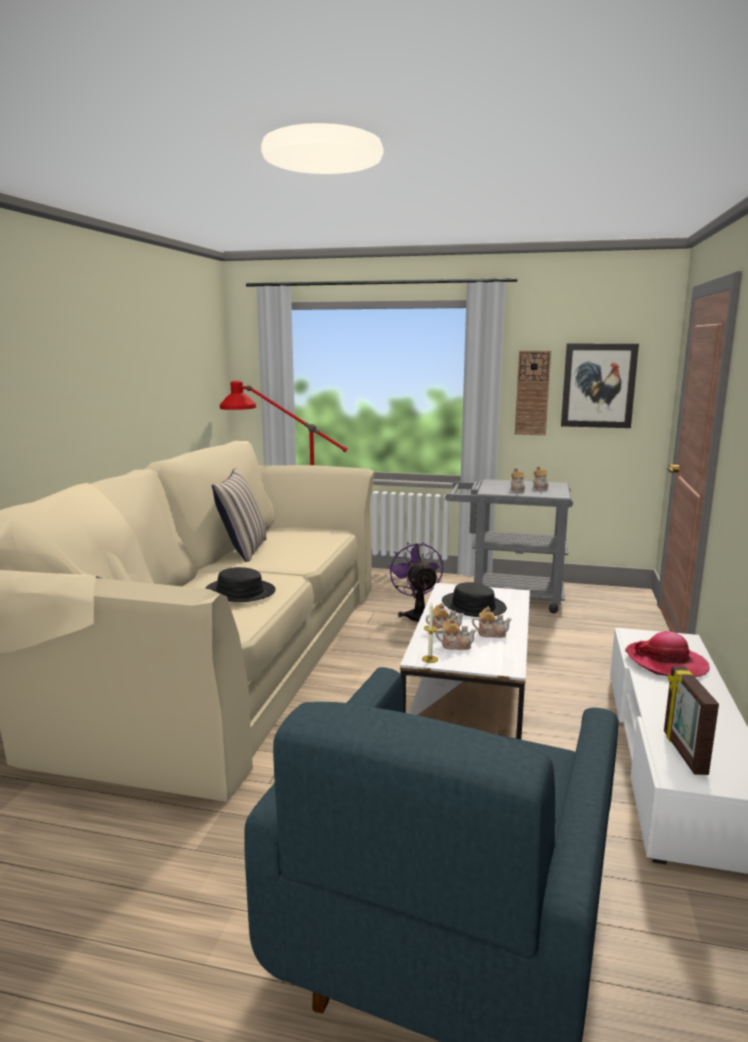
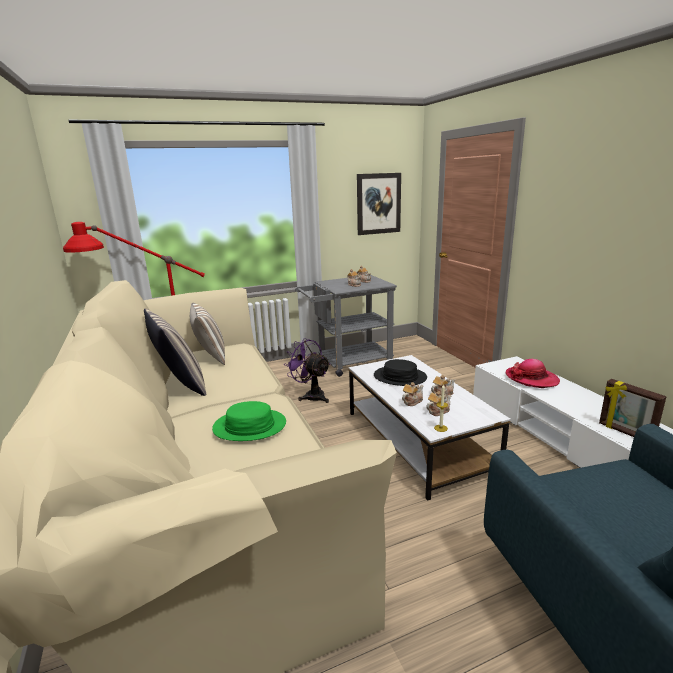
camera: 35 degrees left, 5 degrees up
(240, 592) = (249, 426): black hat -> green hat
(300, 535) = (210, 357): none -> pillow
(532, 393) = (337, 212): wall clock -> none

